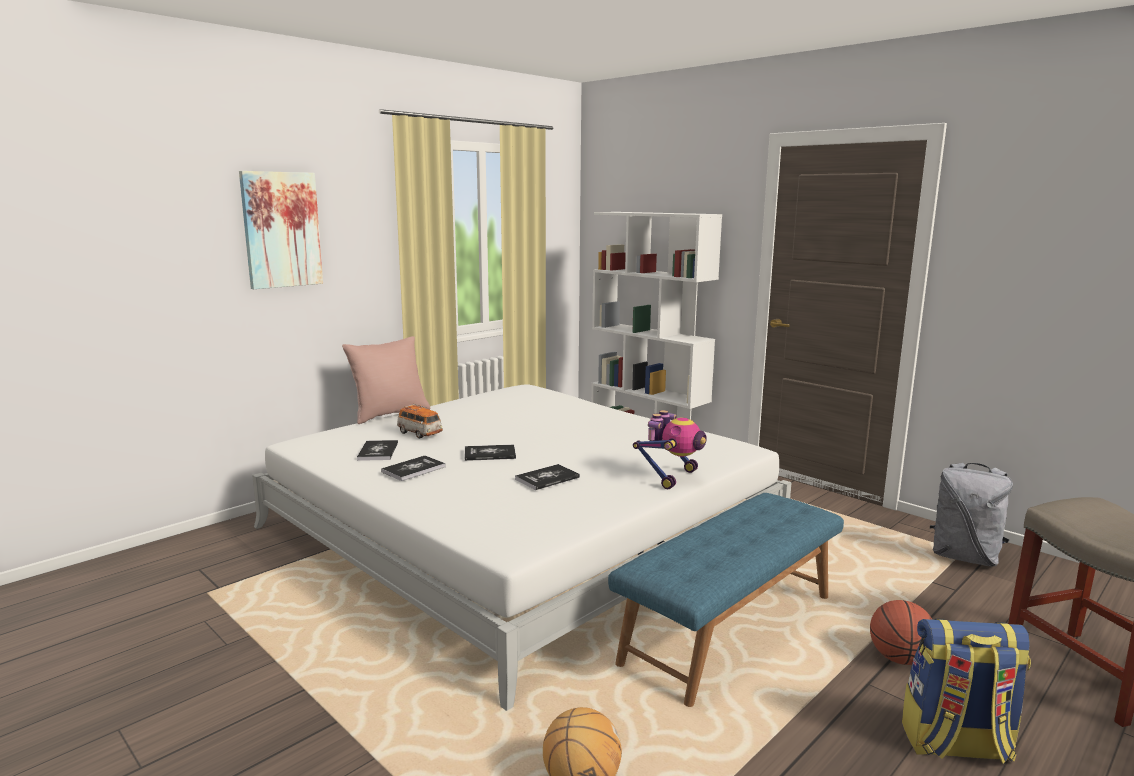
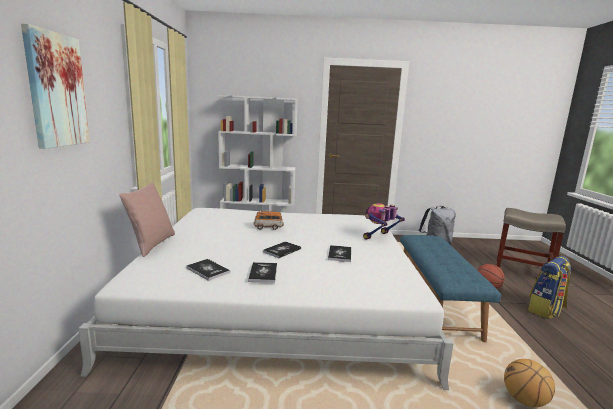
camera: 45 degrees left, 0 degrees up
(420, 433) = (207, 251): toy car -> toy car (268, 227)
(671, 477) = (379, 237): toy robot -> toy robot turned 120 degrees counterclockwise

